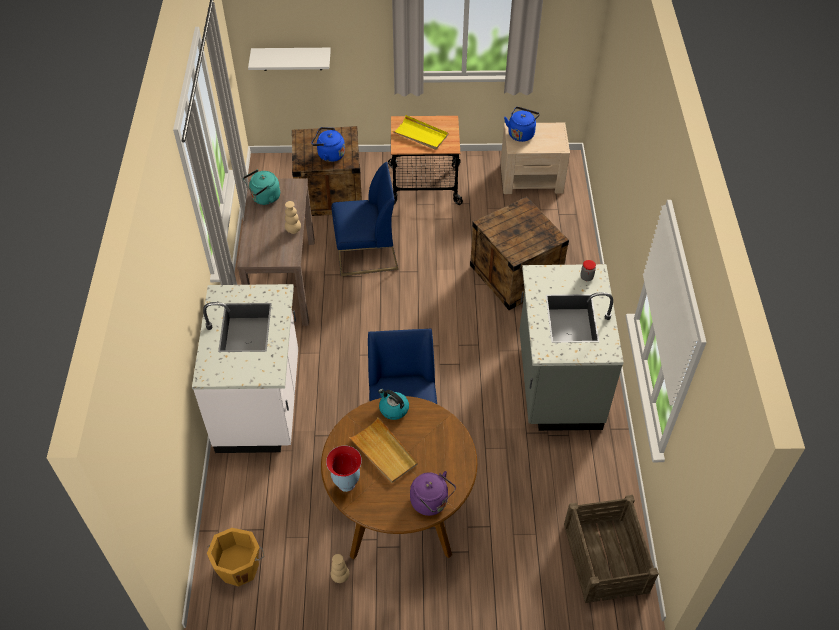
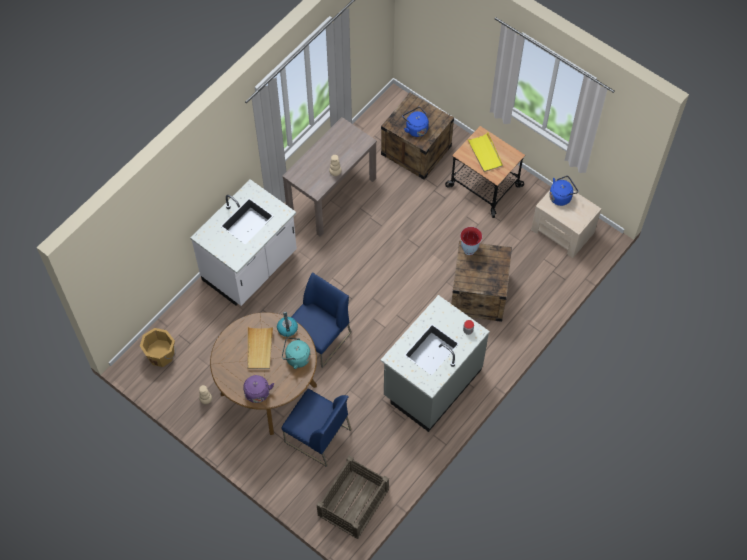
camera: 40 degrees right, 10 degrees up
(264, 198) = (338, 137): turquoise kettle -> turquoise kettle (296, 358)
(292, 59) = (431, 46): white shelf -> none
(346, 483) = (225, 351): vase -> vase (469, 250)
(365, 253) = (398, 211): blue chair -> blue chair (317, 436)

